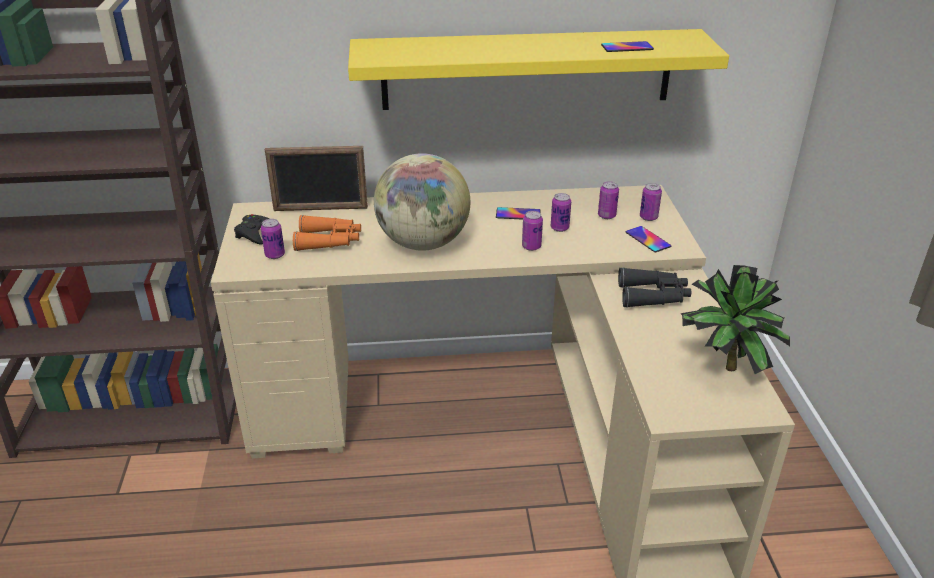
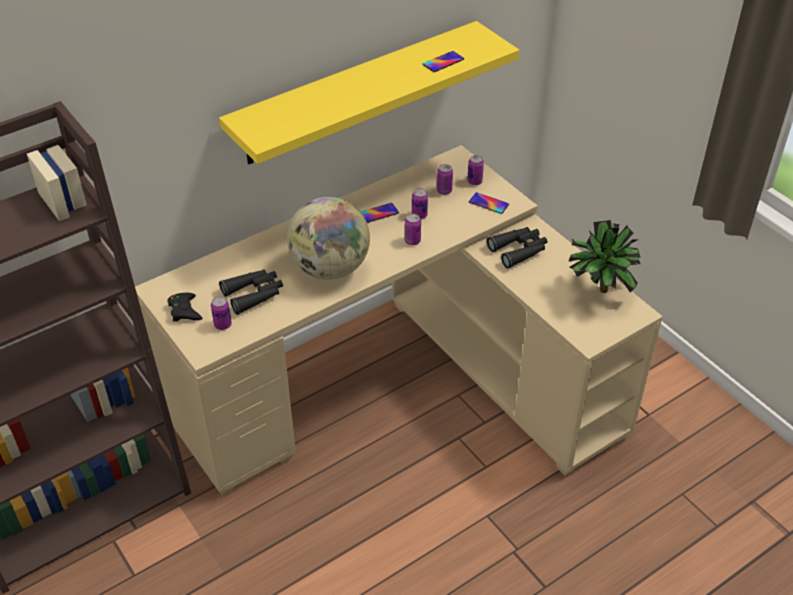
camera: 30 degrees left, 10 degrees up
(320, 209) = (216, 266): picture frame -> none
(329, 241) = (254, 294): orange binoculars -> black binoculars

